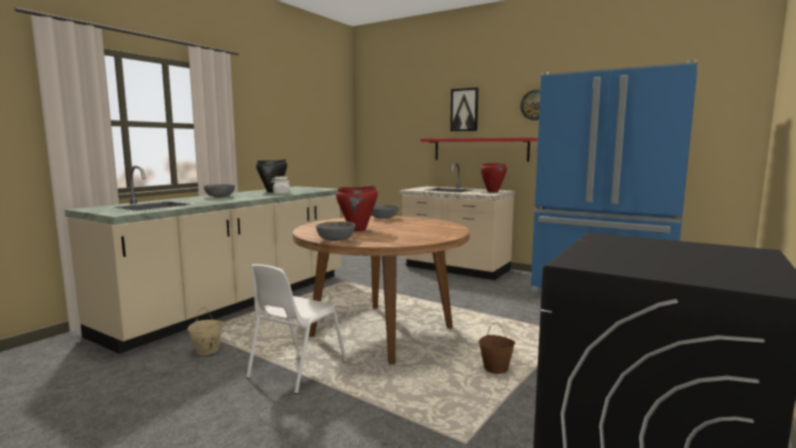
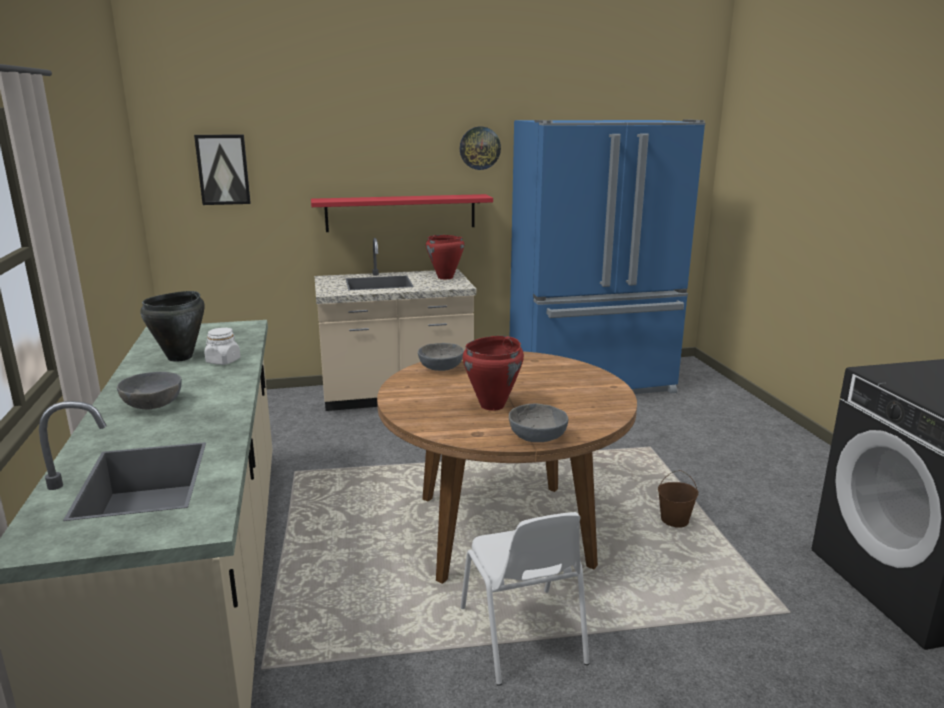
camera: 45 degrees left, 10 degrees up
(207, 350) = (355, 686): beige bucket -> none
(464, 110) = (371, 152): picture -> picture (223, 169)

